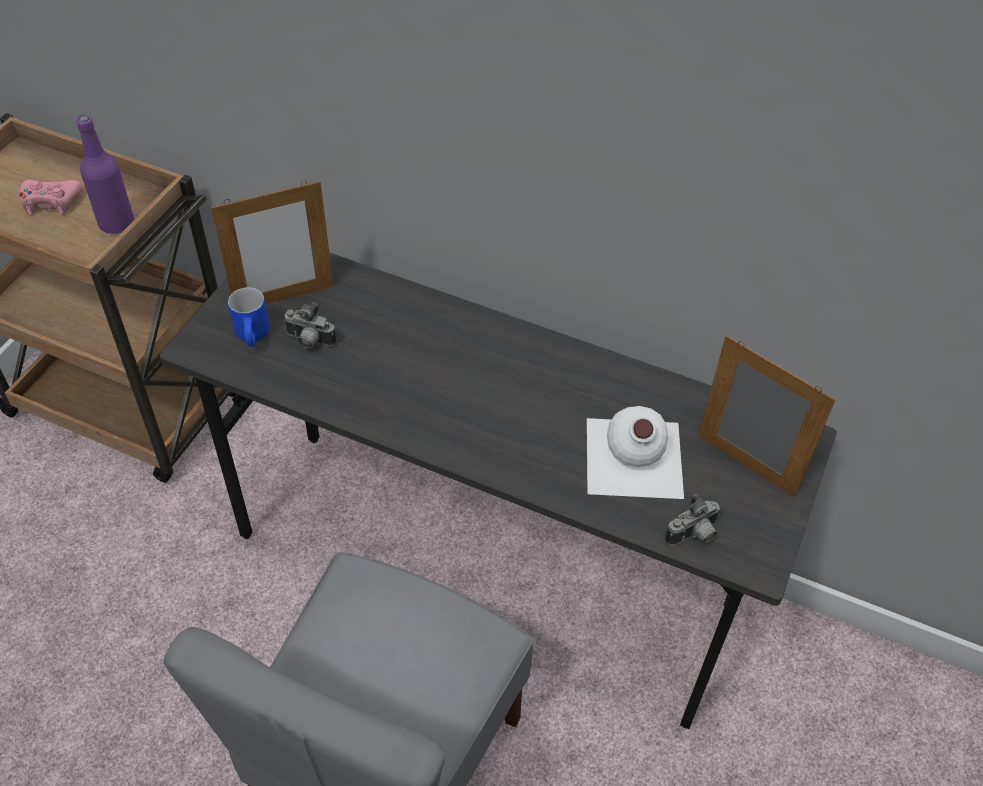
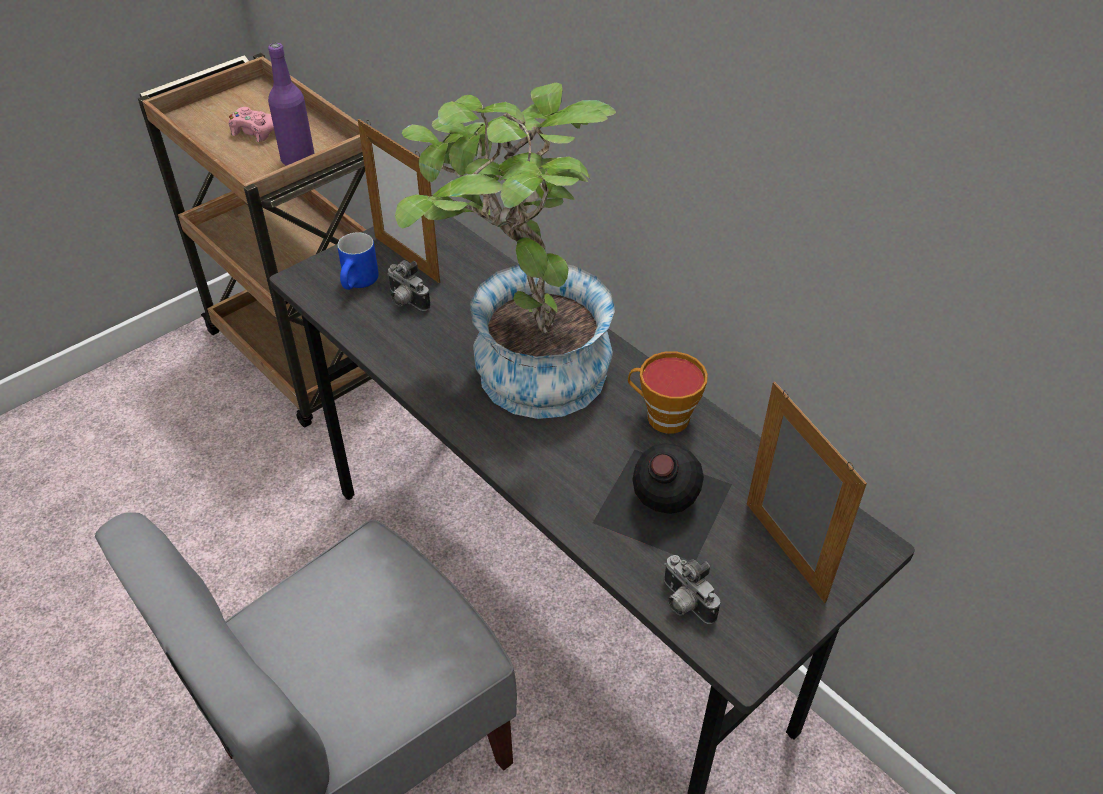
camera: 25 degrees right, 5 degrees down
(284, 298) = (407, 259): picture frame -> picture frame turned 45 degrees clockwise
(452, 374) = (522, 368): none -> potted plant
(593, 381) = (662, 417): none -> cup
(632, 458) = (660, 504): white bottle -> black bottle
(693, 535) = (684, 603): camera -> camera turned 60 degrees clockwise

